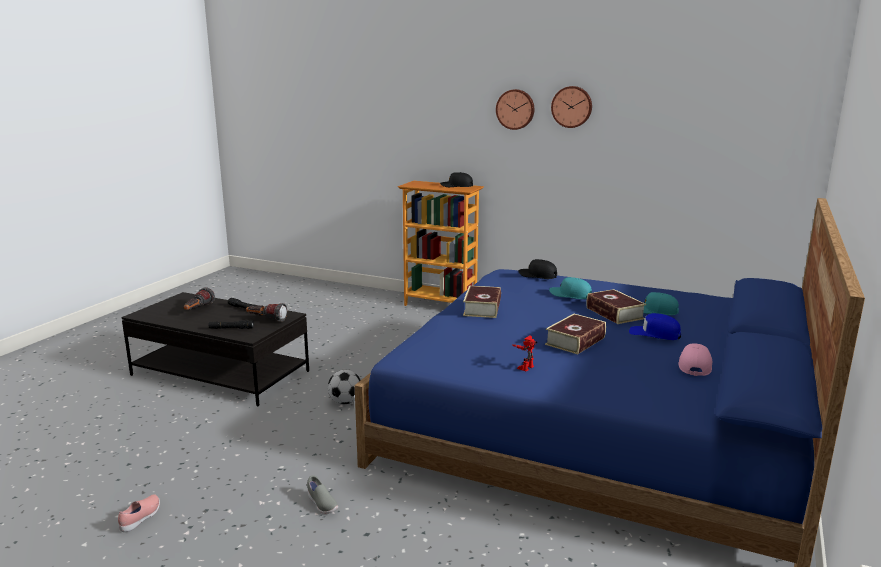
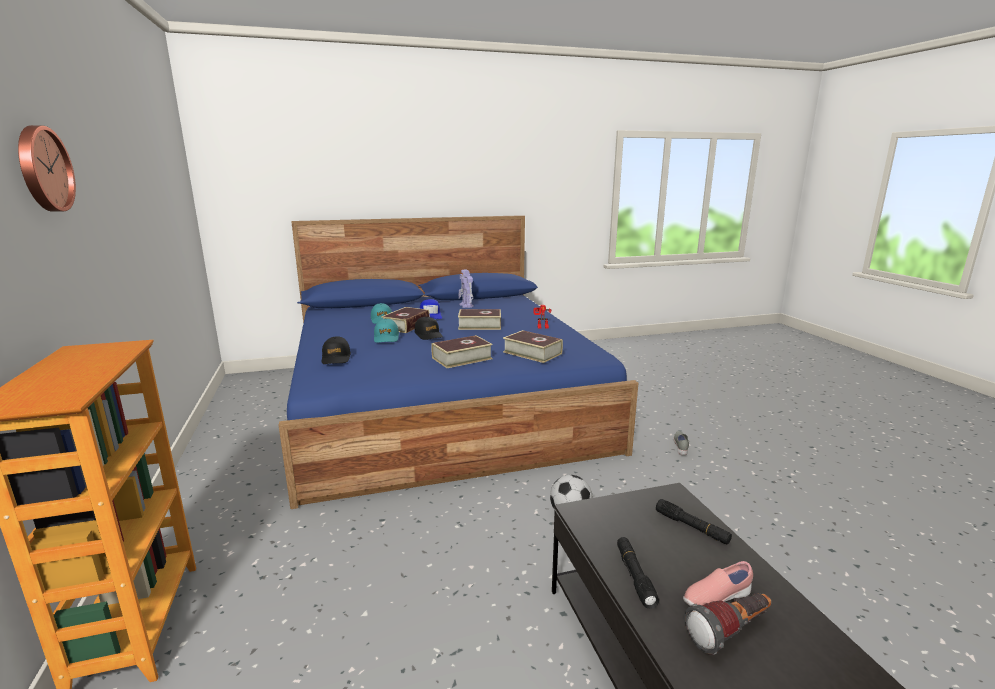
camera: 130 degrees left, 0 degrees up
(141, 518) = (833, 500): pink shoe -> pink shoe (715, 599)
(266, 320) = (624, 520): flashlight -> none
(450, 331) = (532, 353): none -> book
(456, 186) = (68, 361): black cap -> black cap (428, 335)
(572, 107) = (90, 161): wall clock -> none
(694, 366) = (466, 305): pink cap -> toy robot

